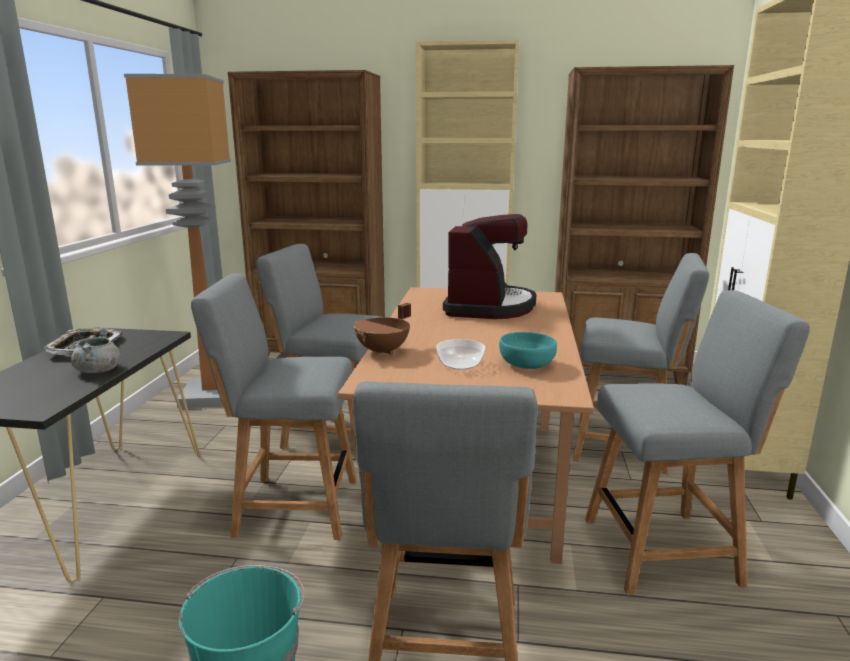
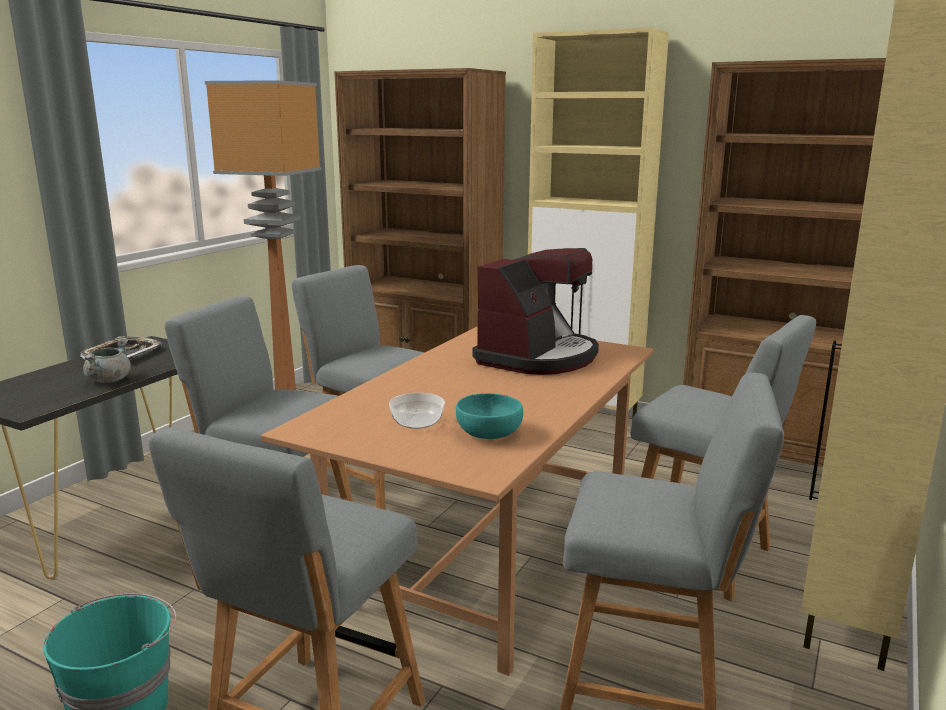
camera: 20 degrees right, 0 degrees up
(383, 351) = (358, 396): brown cooking pot -> none

